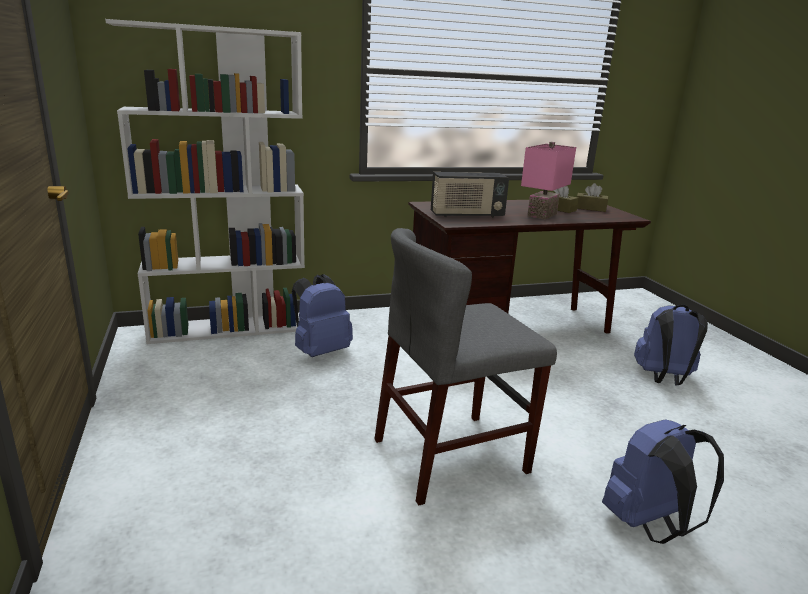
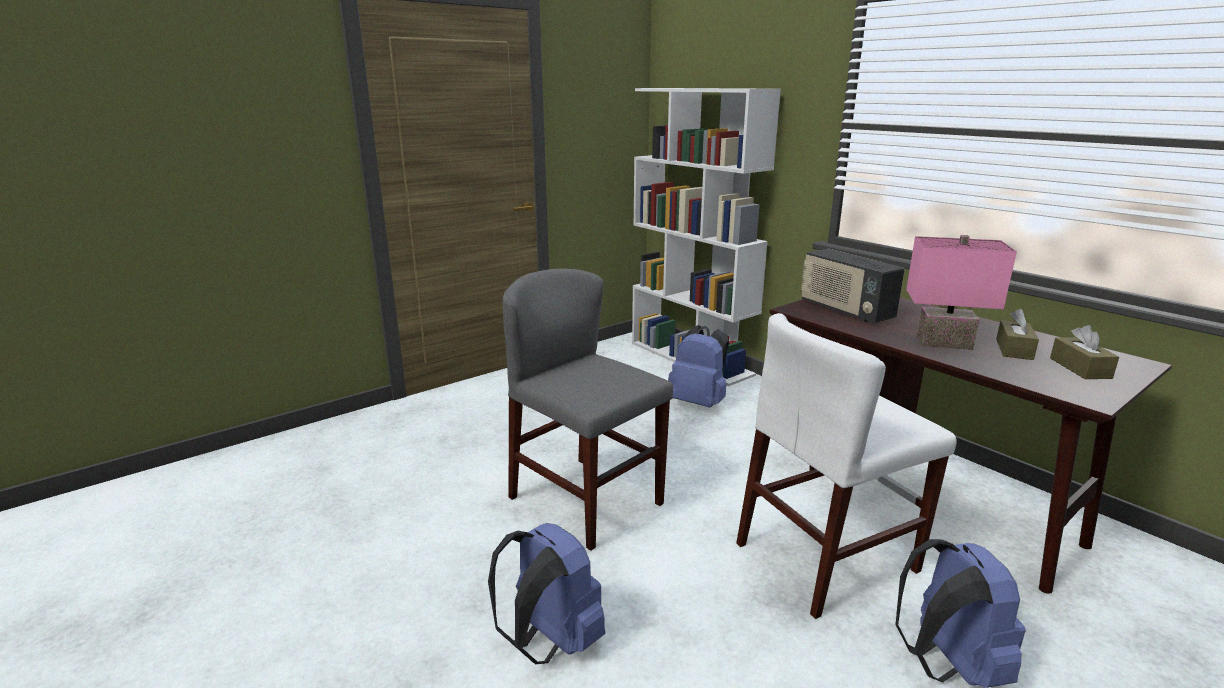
camera: 70 degrees right, 0 degrees up
(565, 376) = (826, 557): none -> white chair

